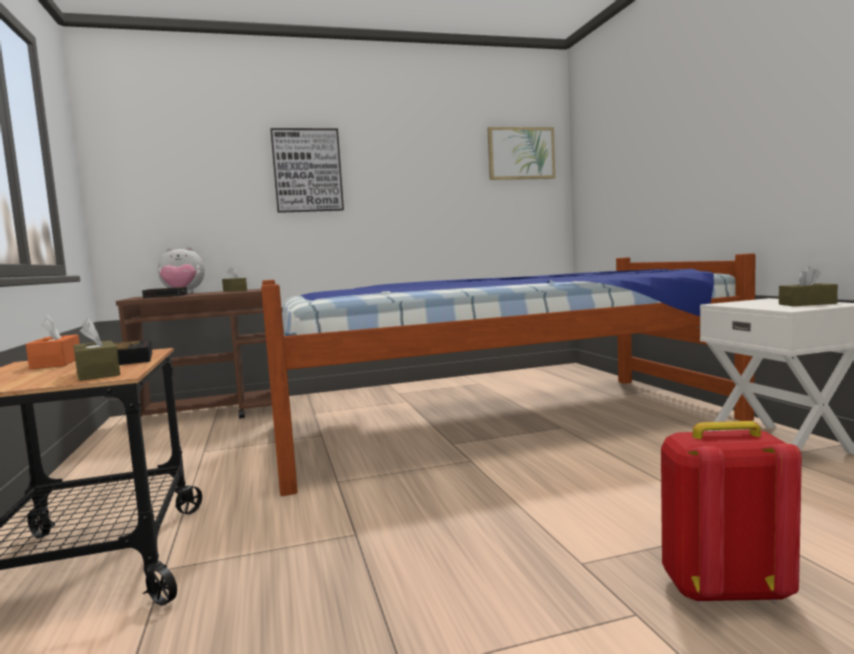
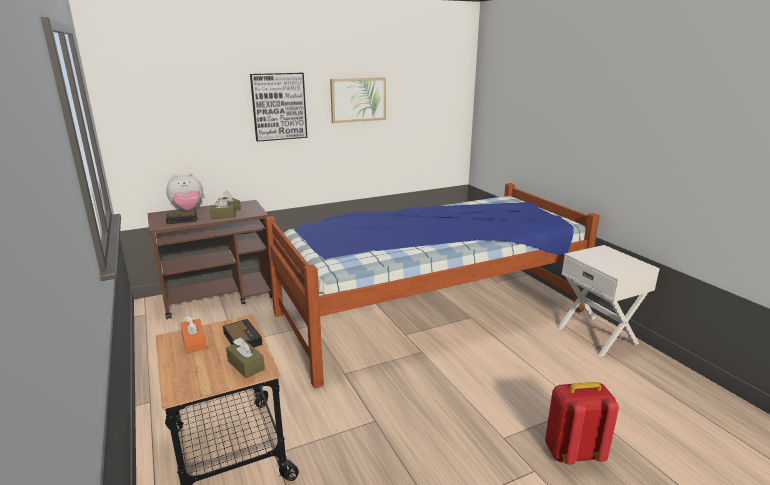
camera: 10 degrees left, 15 degrees up
(521, 153) = (439, 87): picture -> picture (358, 99)
(807, 304) = (626, 263): brown tissue box -> brown tissue box (223, 216)

